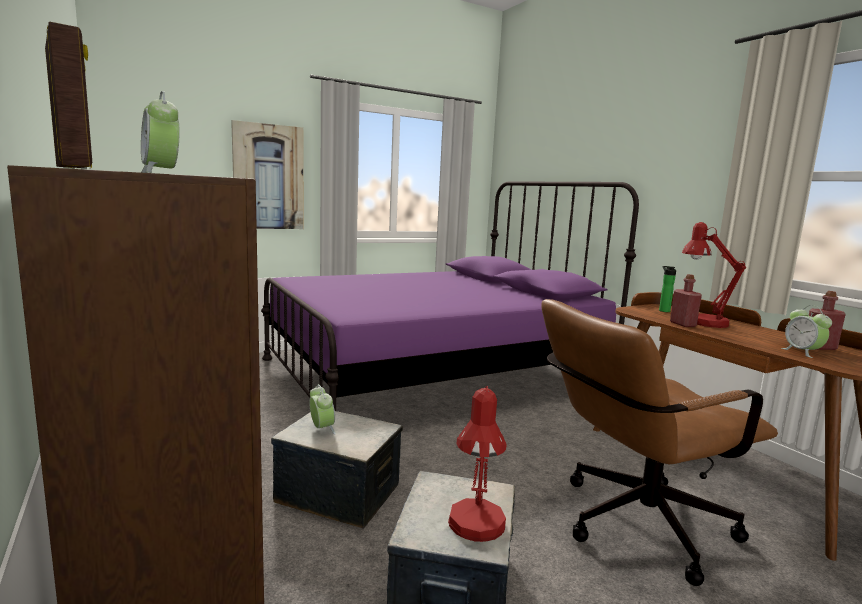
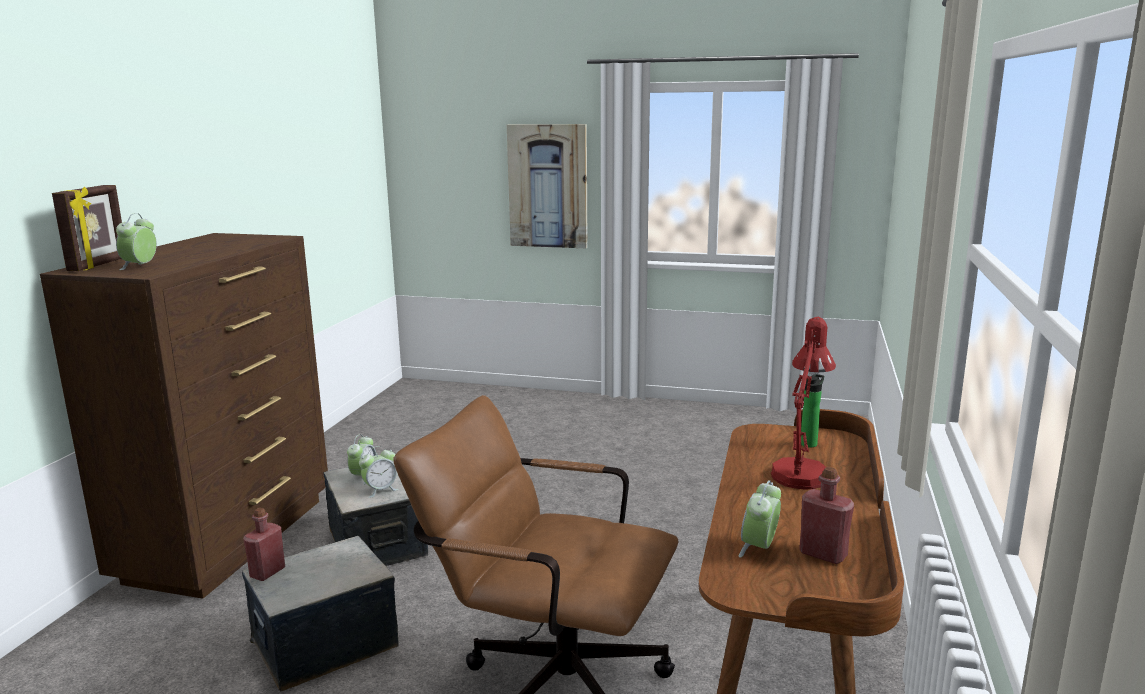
camera: 45 degrees right, 5 degrees up
(359, 433) = (380, 490): none -> alarm clock
(433, 375) = (670, 462): purple bed -> none
(475, 531) = (297, 589): red table lamp -> none
(682, 324) = (749, 468): red bottle -> red bottle (267, 572)

